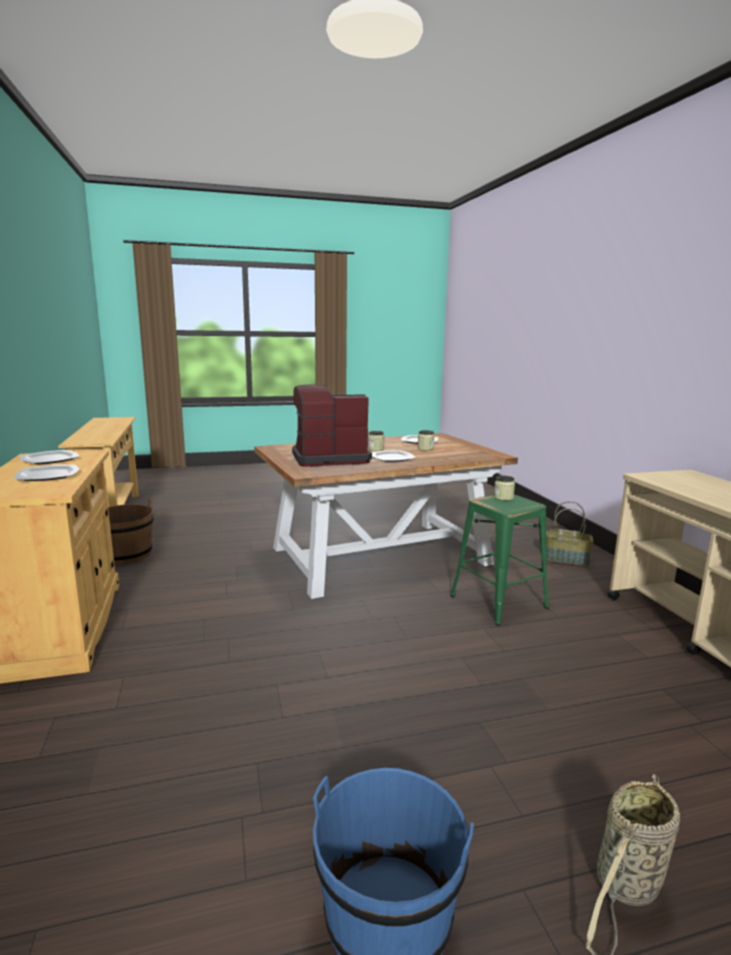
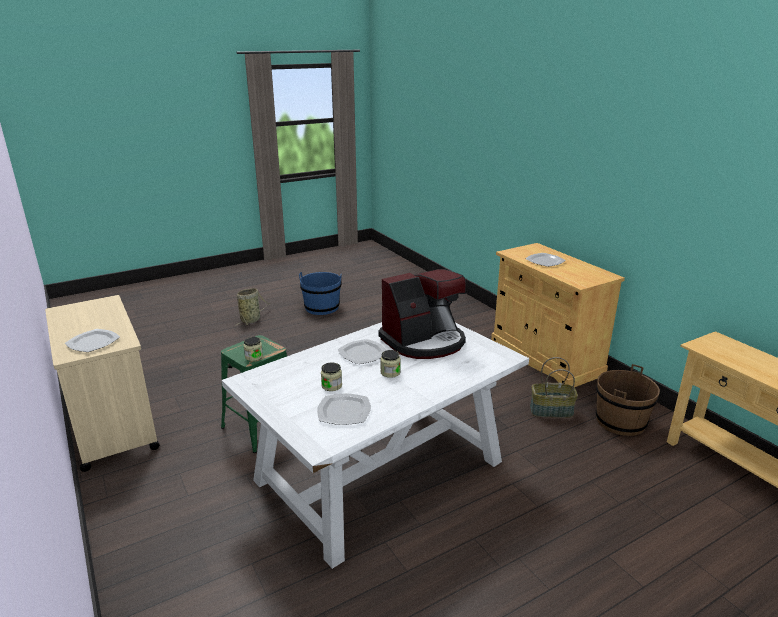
camera: 165 degrees right, 10 degrees up
(50, 459) = (586, 274): plate -> plate (93, 342)
(379, 556) = (381, 470): brown dining table -> white dining table
(566, 559) = (159, 510): basket -> basket (551, 411)

